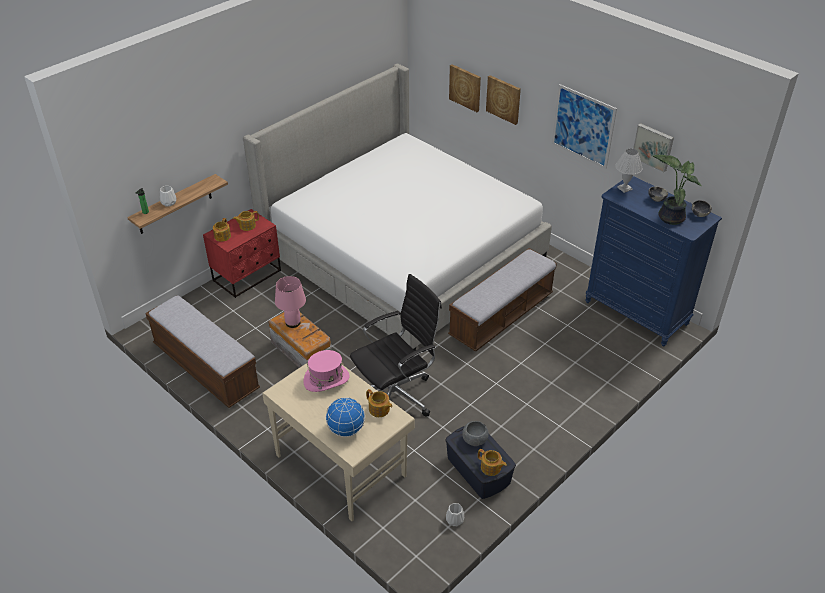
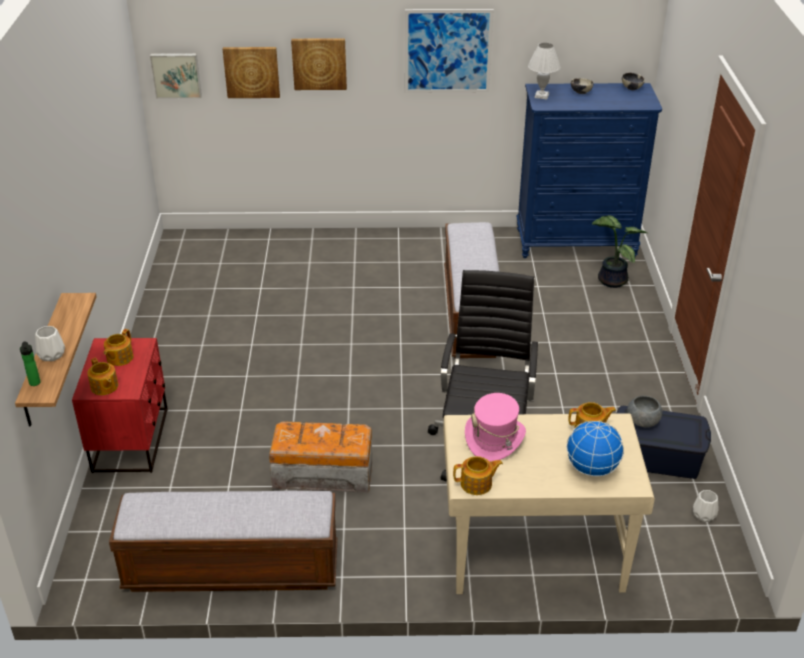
camera: 45 degrees left, 5 degrees down
(293, 322) = (304, 436): pink table lamp -> none
(403, 255) = (289, 314): bed -> none
(491, 468) = (692, 434): teapot -> teapot (477, 484)
(653, 146) = (549, 37): picture -> picture (176, 75)
(670, 217) = (614, 100): potted plant -> potted plant (610, 280)

